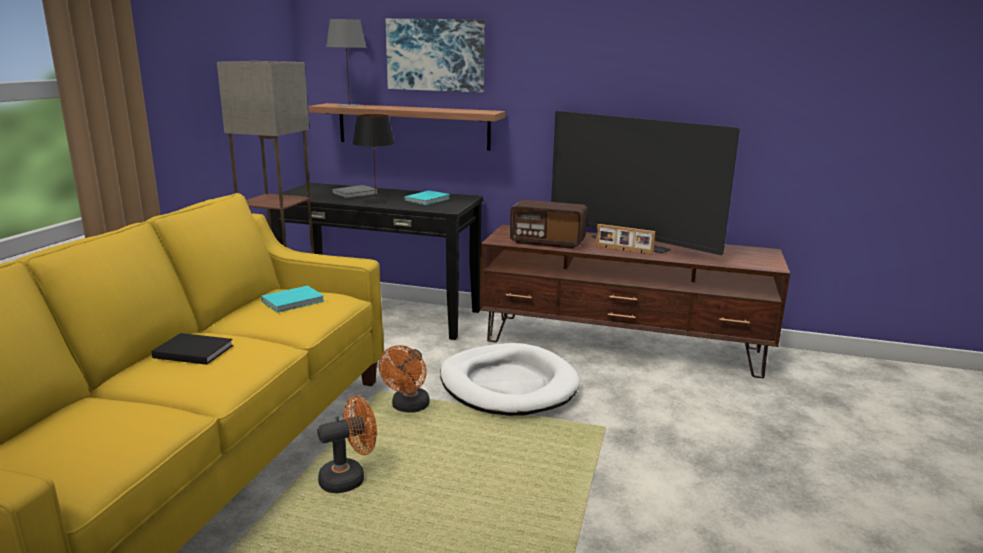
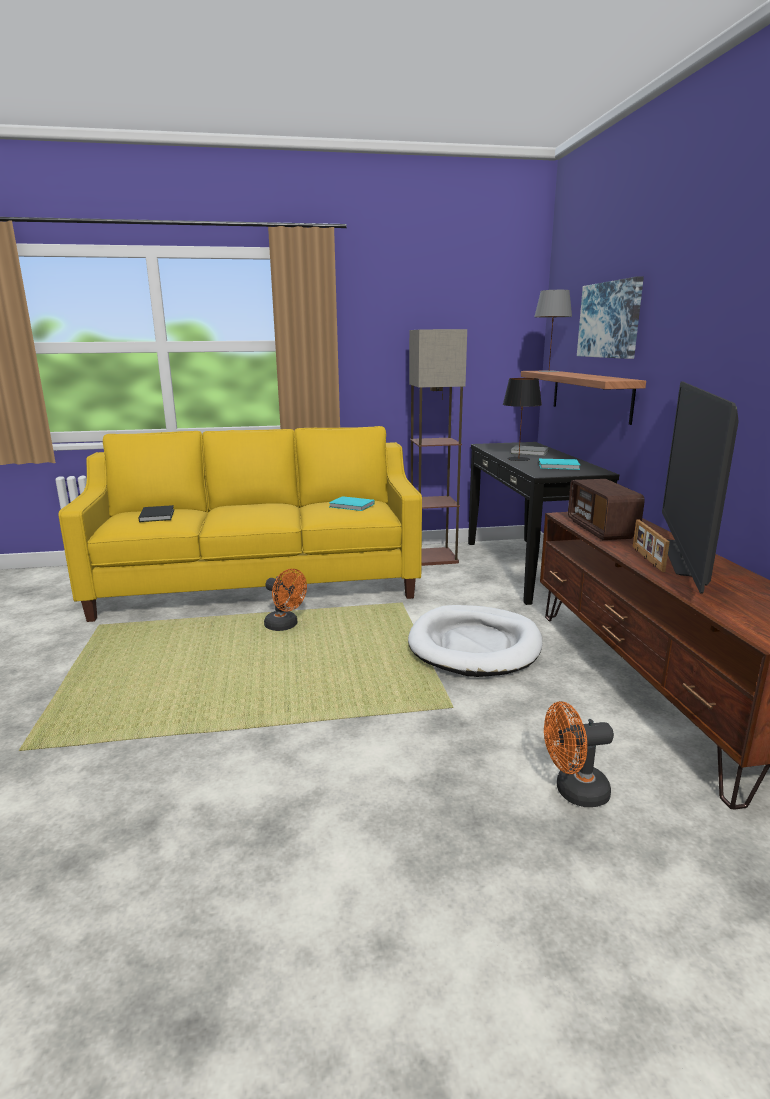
camera: 65 degrees right, 0 degrees up
(192, 351) = (254, 507): black book -> black book (158, 515)
(408, 407) = (391, 618): orange fan -> orange fan (573, 792)

